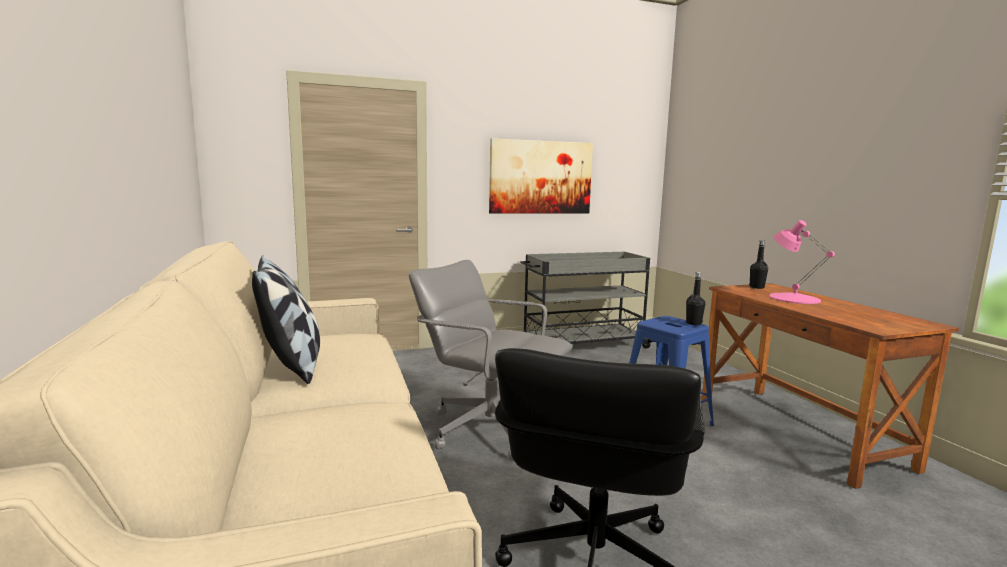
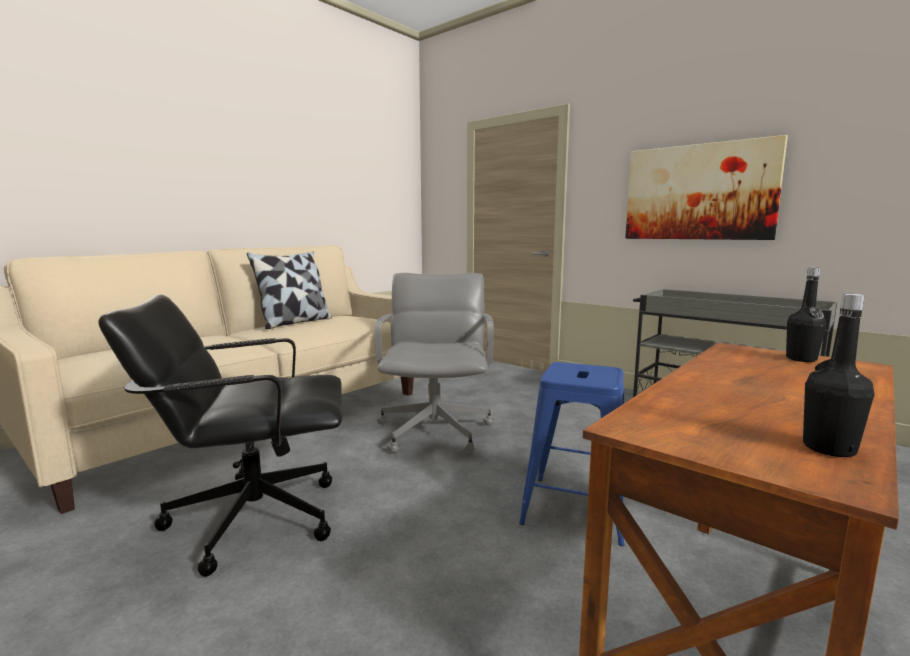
camera: 60 degrees right, 0 degrees up
(693, 323) = (607, 380): black bottle -> black bottle (829, 448)
(793, 298) = (772, 378): pink table lamp -> none

